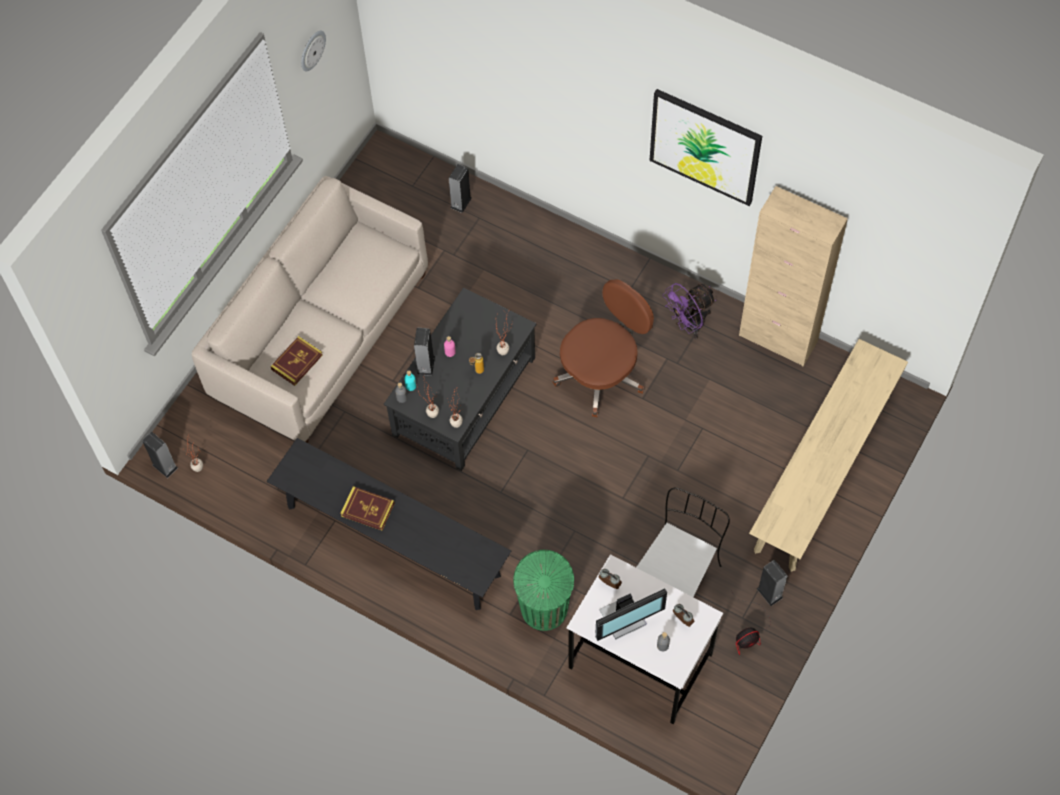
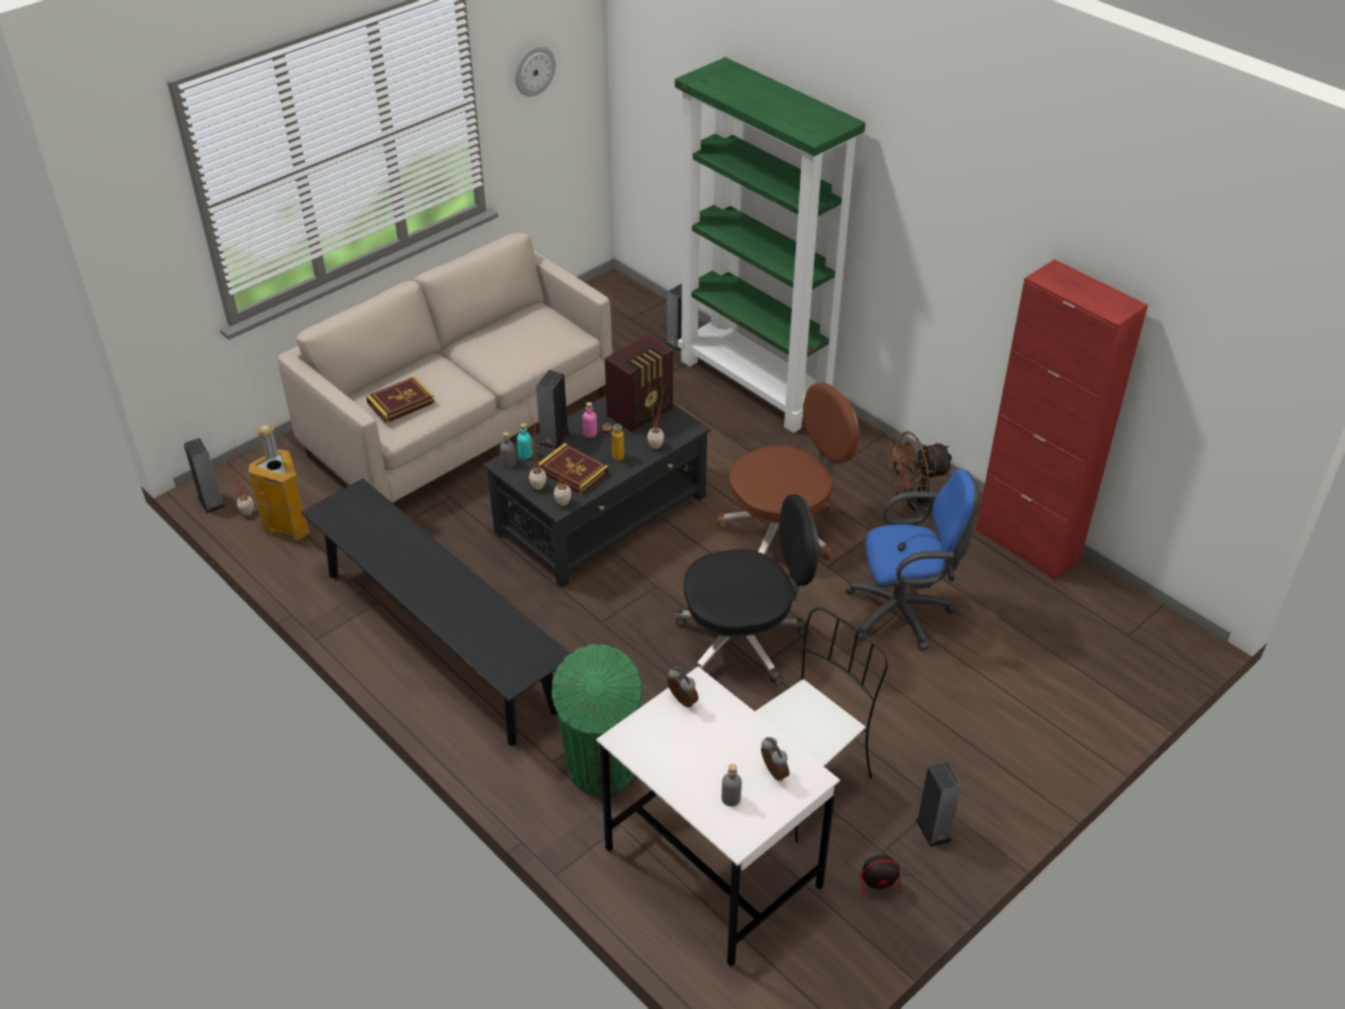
camera: 15 degrees right, 20 degrees down
(237, 473) = (289, 527): none -> trash can
(367, 510) = (408, 568): book -> book (573, 472)
(480, 321) = (641, 412): none -> radio
(537, 233) = (756, 385): none -> green bookcase
(604, 480) = (743, 641): none -> black office chair
(624, 618) = (686, 749): monitor -> none
(688, 325) = (912, 506): purple fan -> brown fan
(705, 146) = (970, 208): picture -> none
(707, 425) = (904, 613): none -> blue office chair
(778, 339) = (1027, 544): beige cabinet -> red cabinet
(822, 472) = (1052, 702): beige bench -> none

